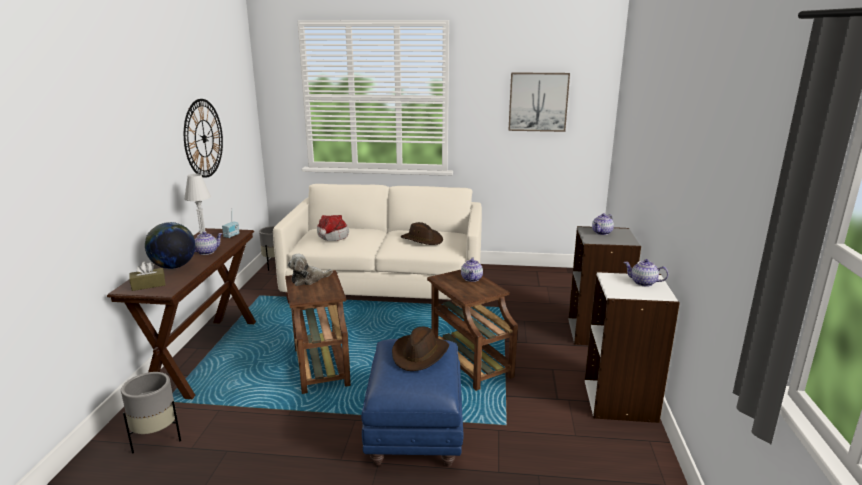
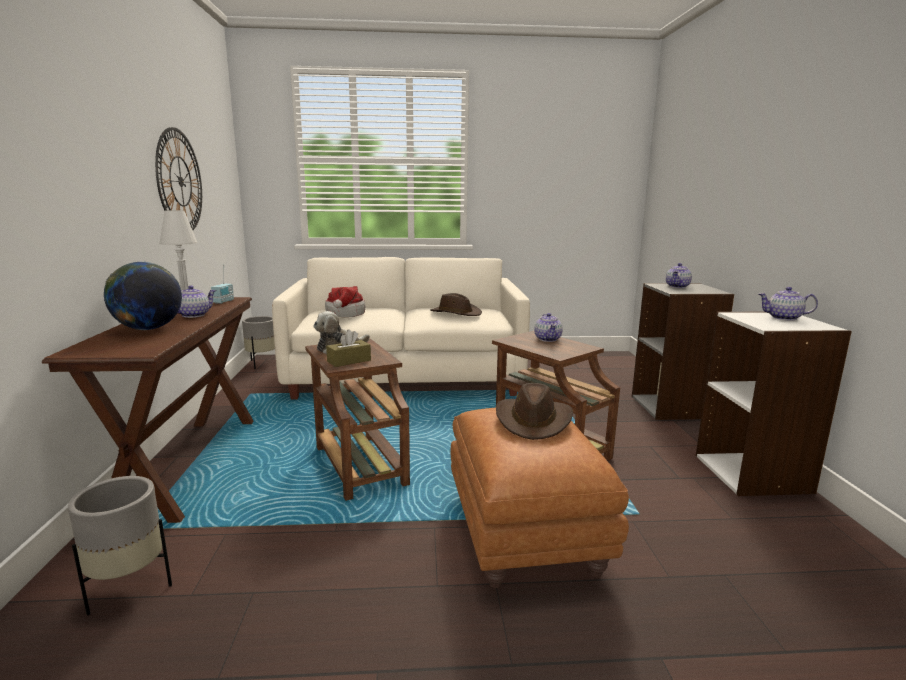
camera: 10 degrees left, 5 degrees down
(148, 285) = (112, 346): brown tissue box -> brown tissue box (349, 361)
(416, 430) = (526, 533): blue ottoman -> brown ottoman
(538, 102) = (566, 165): picture -> none

